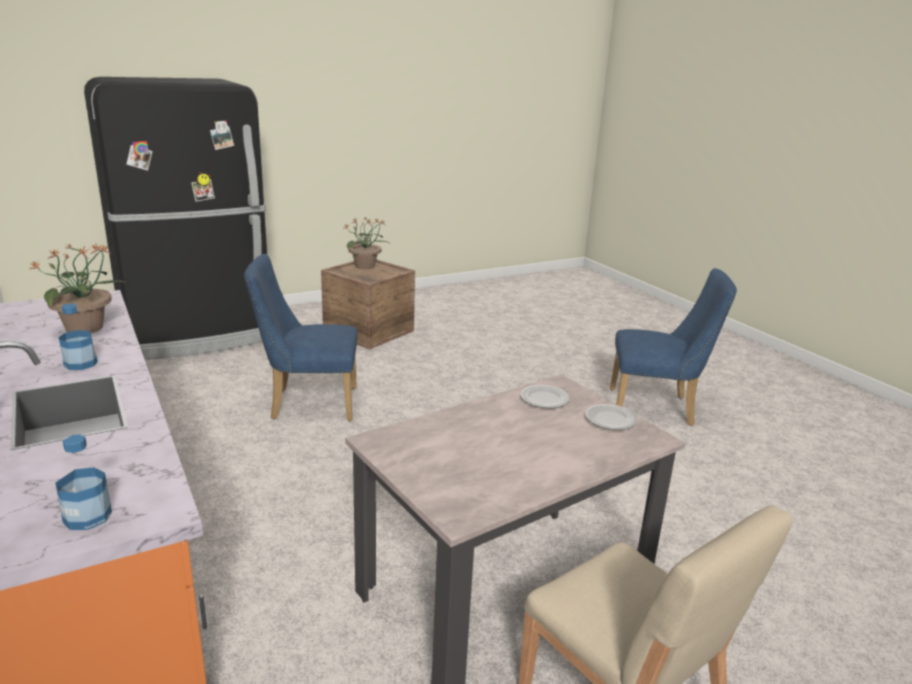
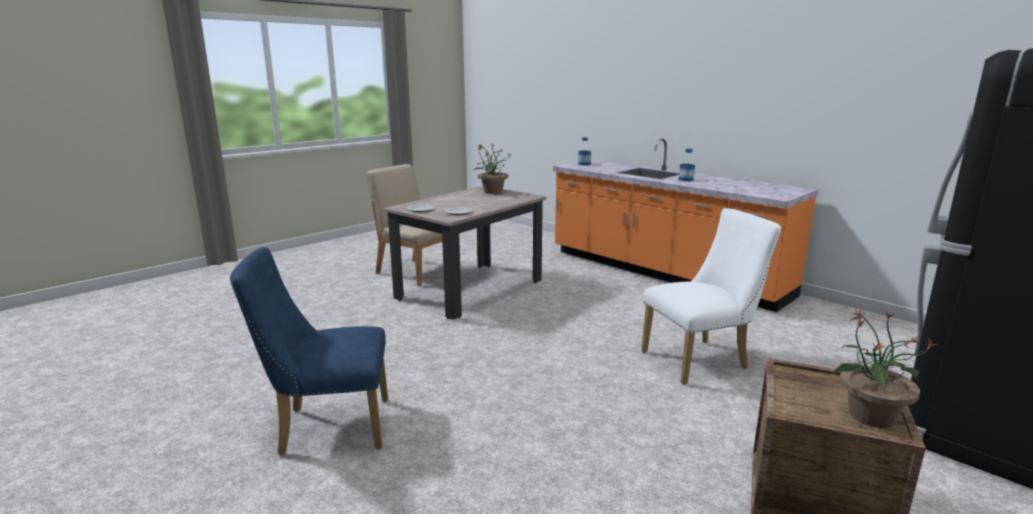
camera: 165 degrees right, 5 degrees down
(86, 328) = (730, 187): potted plant -> potted plant (492, 192)
(307, 404) = (701, 360): blue chair -> white chair

